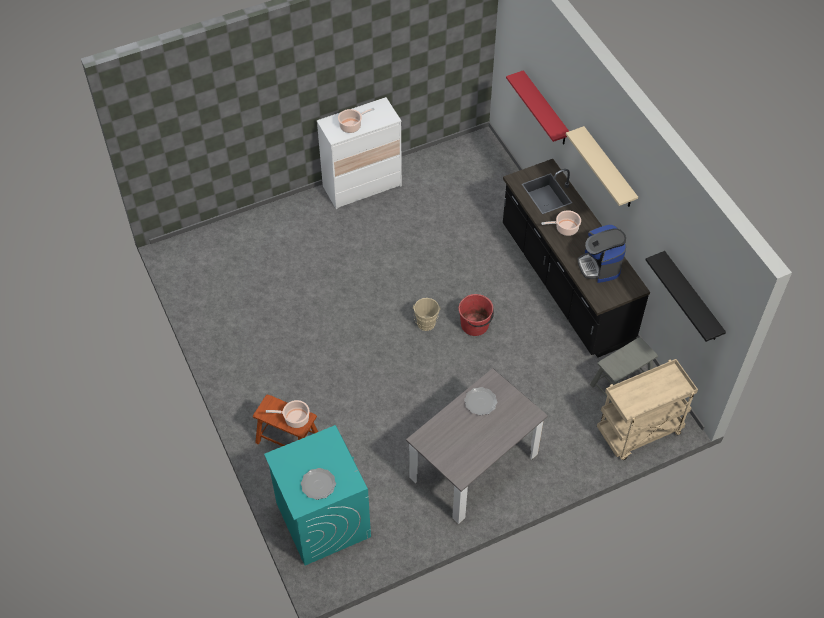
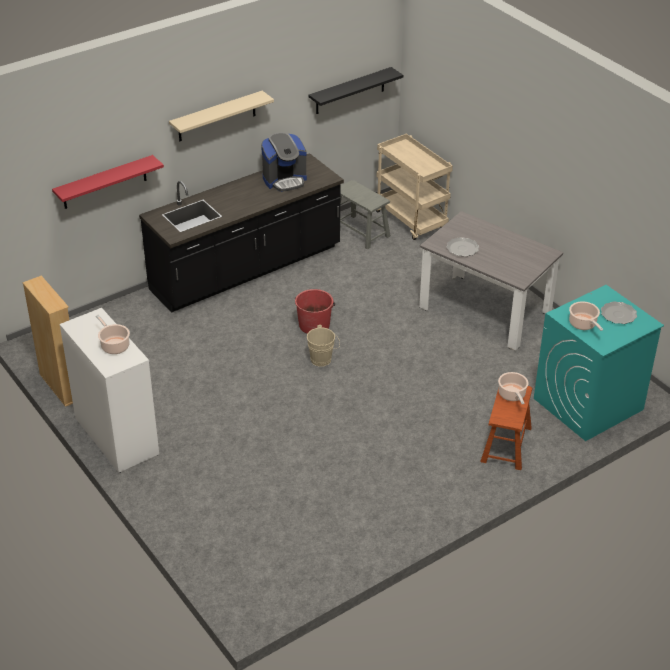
camera: 100 degrees left, 15 degrees down
(425, 156) = (61, 386): none -> beige bookcase
(565, 228) = (240, 201): cooking pot -> cooking pot (583, 324)

